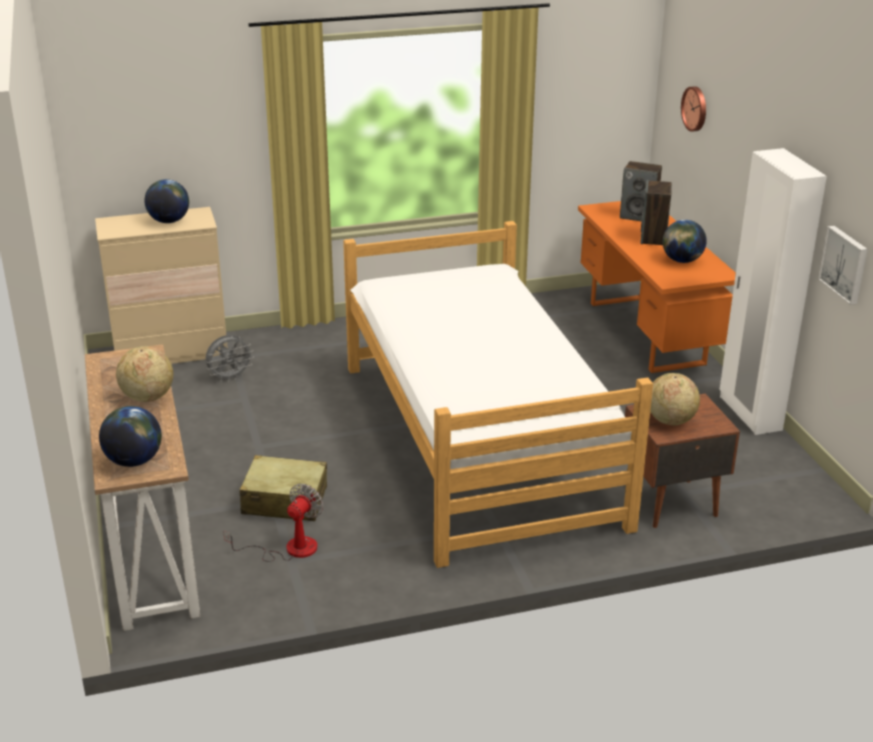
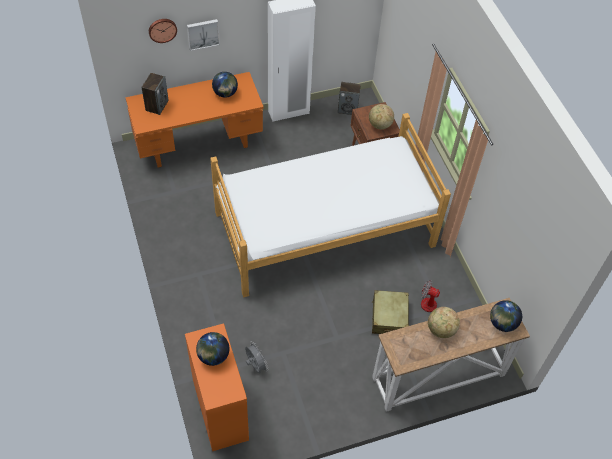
camera: 95 degrees left, 25 degrees up
(171, 353) = (220, 410): beige dresser -> orange dresser
(653, 238) = (192, 102): speaker -> speaker (348, 109)
(845, 264) = (332, 17): picture -> picture (203, 33)

